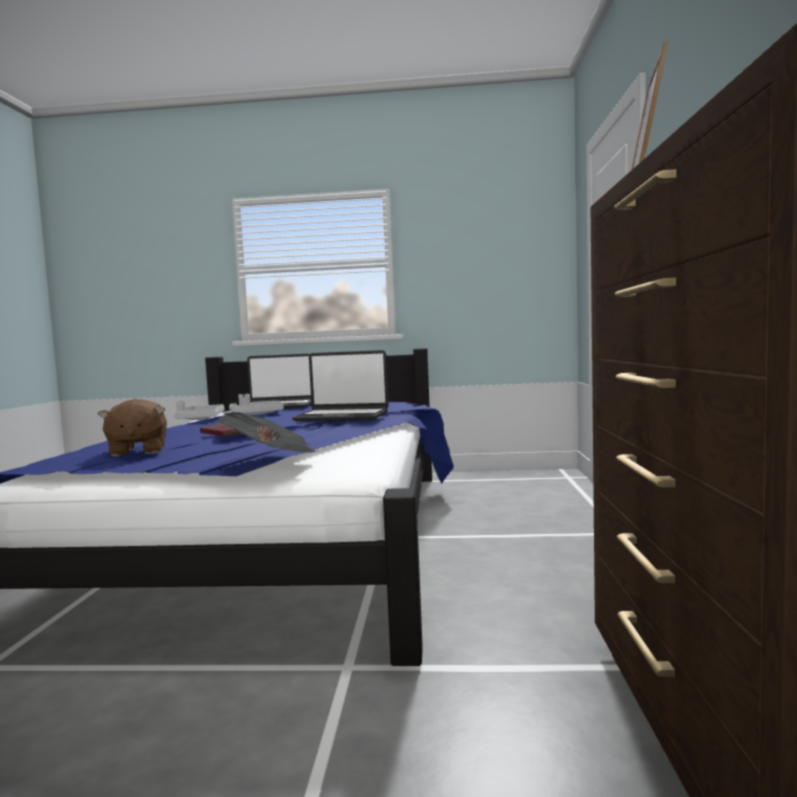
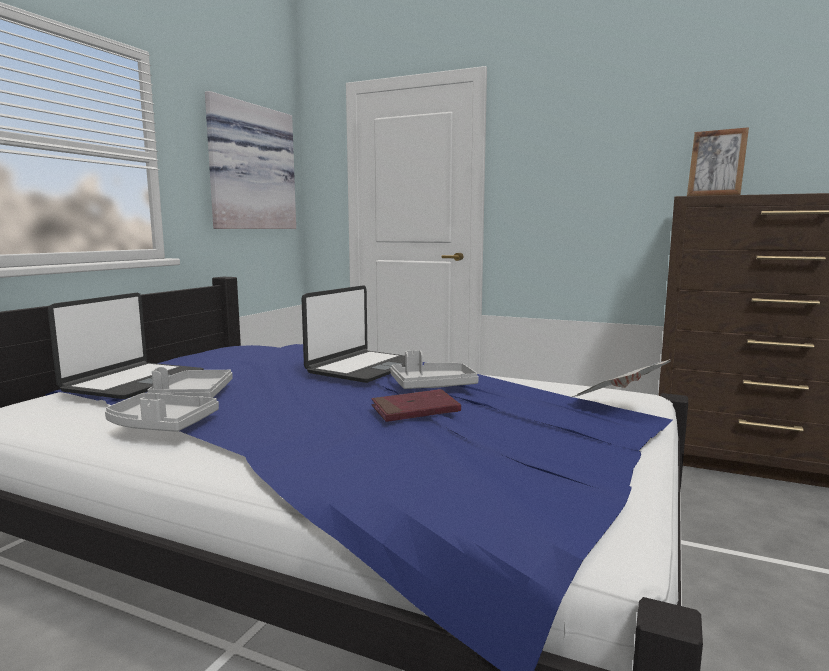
camera: 70 degrees left, 5 degrees up
(137, 451) = (498, 454): brown plush toy -> none
(295, 428) = (432, 386): none -> grey tray
(494, 254) = (249, 168): none -> picture

